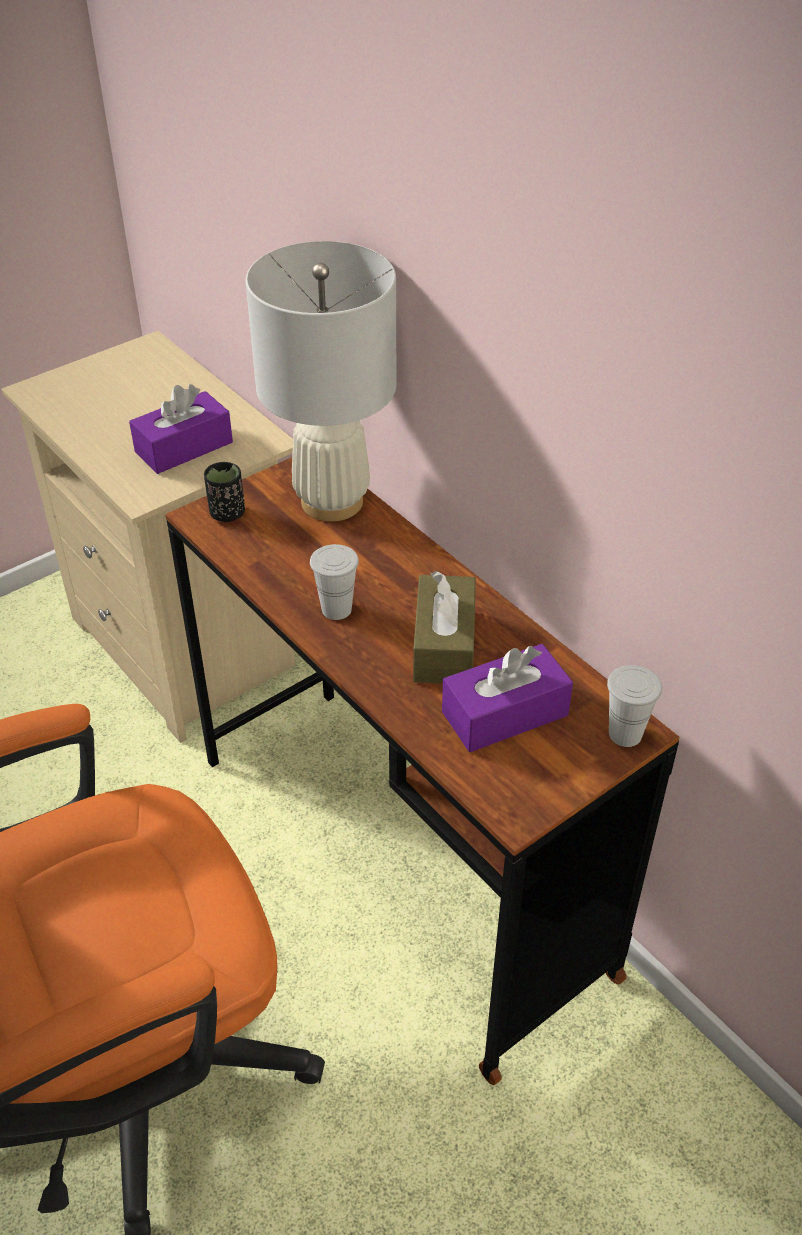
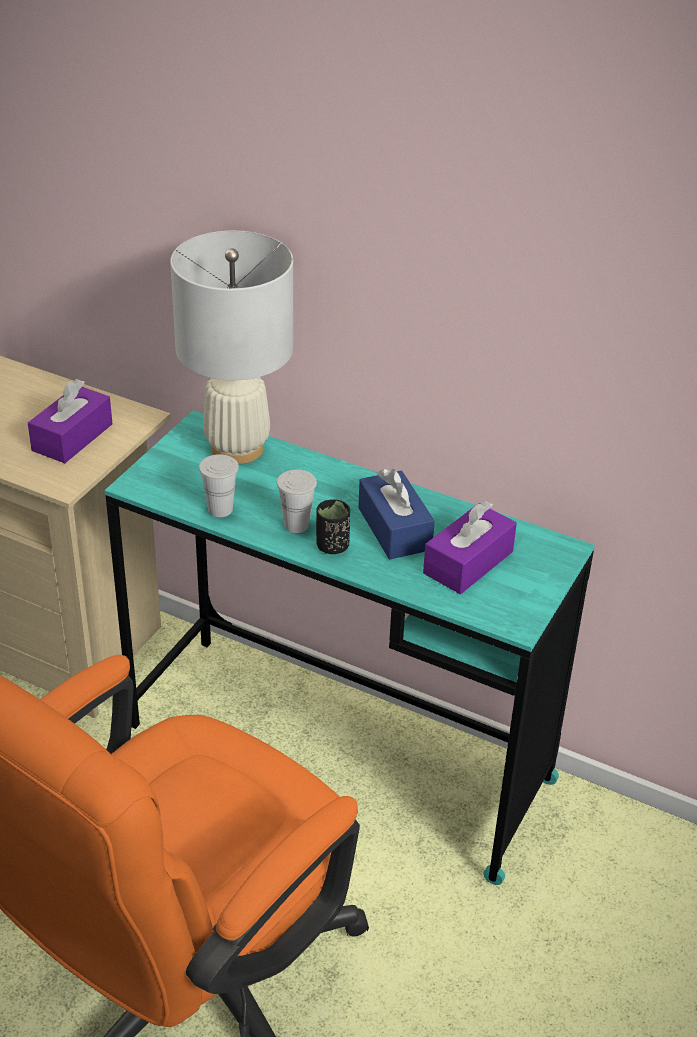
camera: 25 degrees left, 5 degrees down
(227, 513) = (157, 477): black cup -> black cup (332, 546)
(399, 862) = (339, 753): brown desk -> turquoise desk
(444, 645) = (394, 529): brown tissue box -> blue tissue box
(625, 734) = (558, 553): white cup -> white cup (220, 509)

